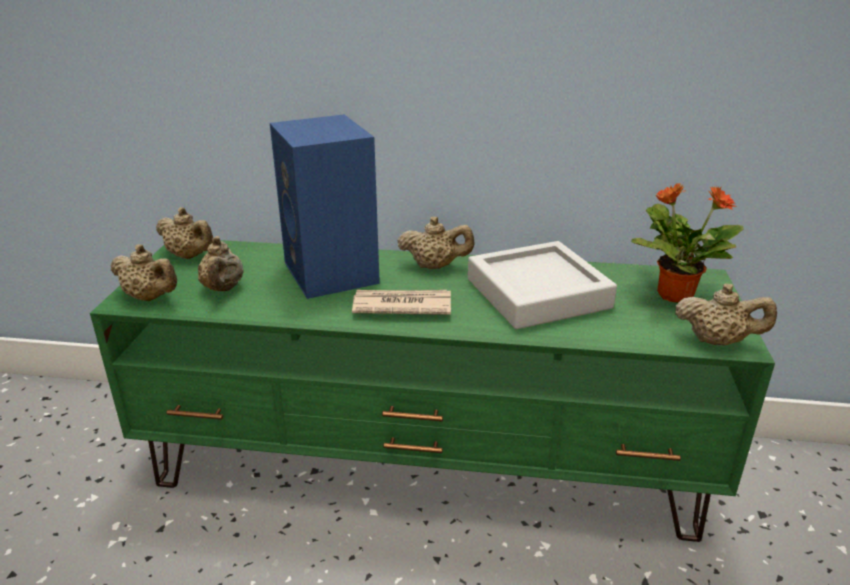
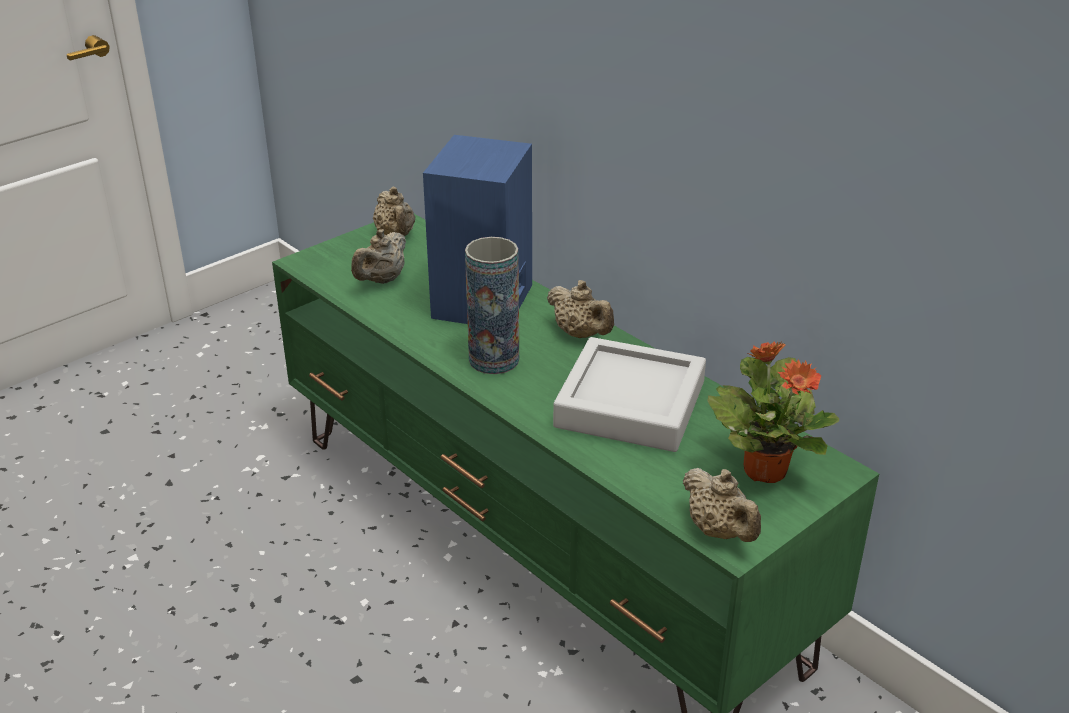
camera: 40 degrees right, 5 degrees up
(150, 298) = (323, 266): beige teapot -> none
(401, 305) = (494, 359): newspaper -> vase

